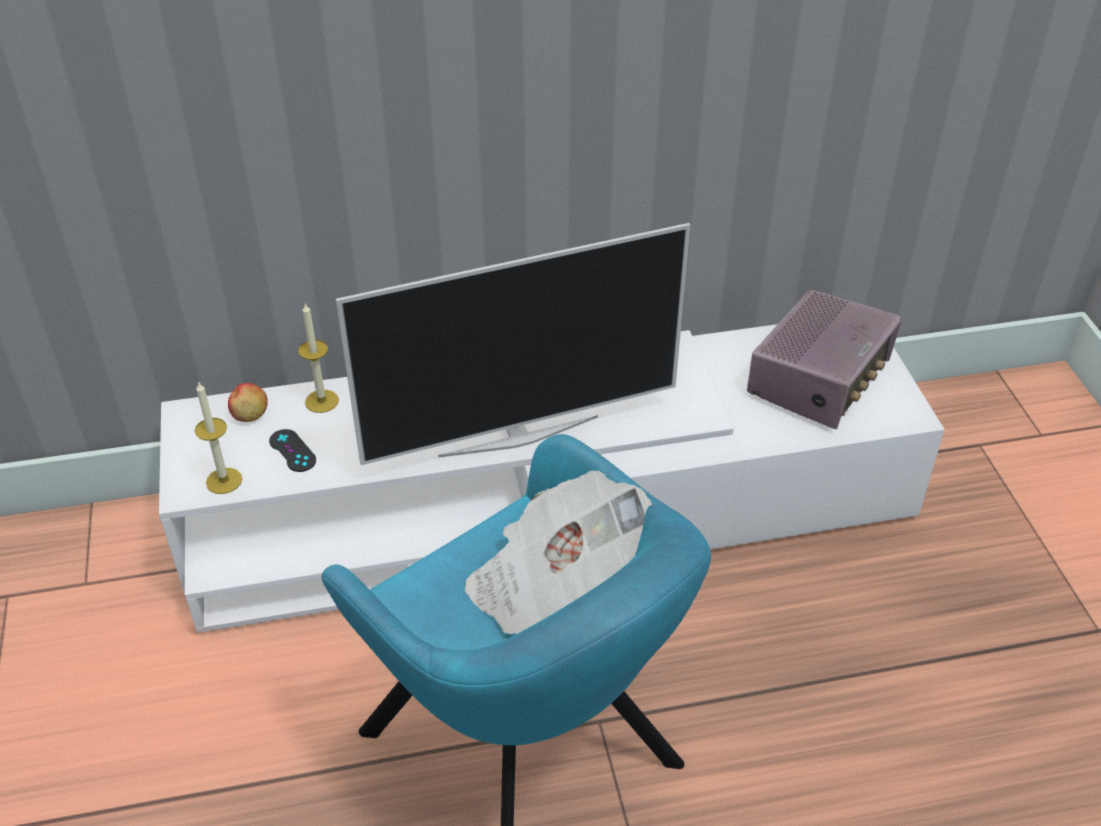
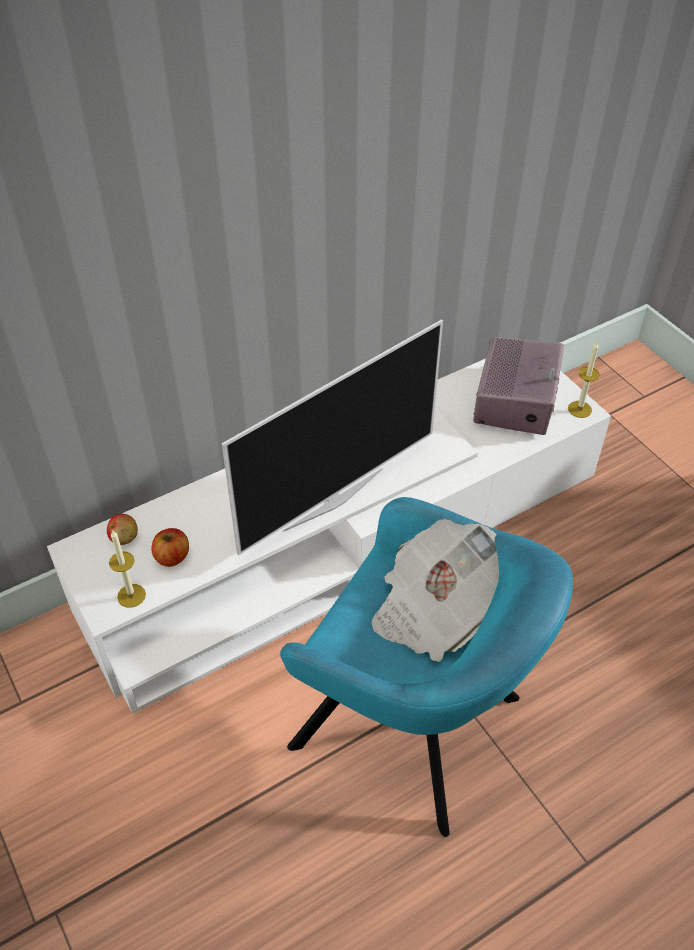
camera: 20 degrees left, 5 degrees up
(292, 451) = (172, 557): black game controller -> apple
(321, 401) = (174, 511): candle -> candle (579, 409)

